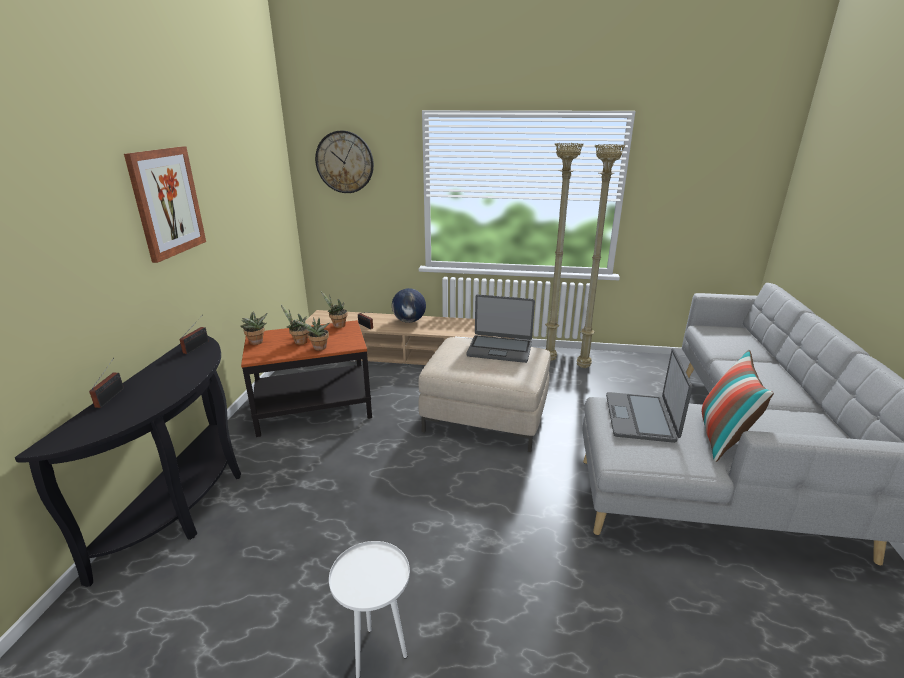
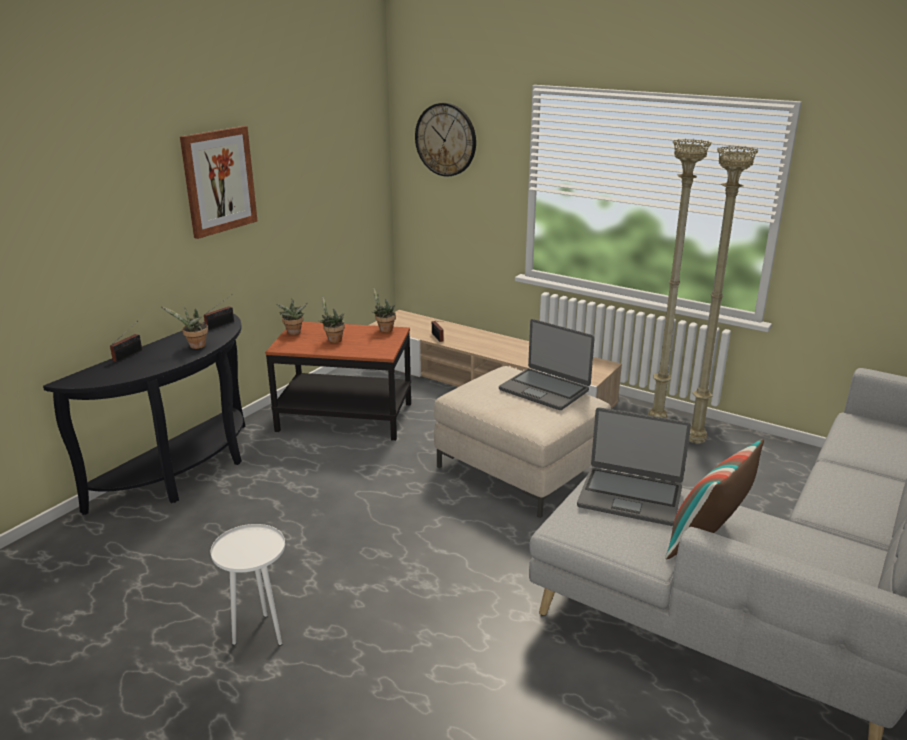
camera: 25 degrees right, 0 degrees up
(318, 348) = (346, 350): potted plant -> potted plant (195, 346)
(409, 321) = (491, 340): globe -> none
(641, 418) = (630, 496): laptop -> laptop turned 105 degrees counterclockwise

